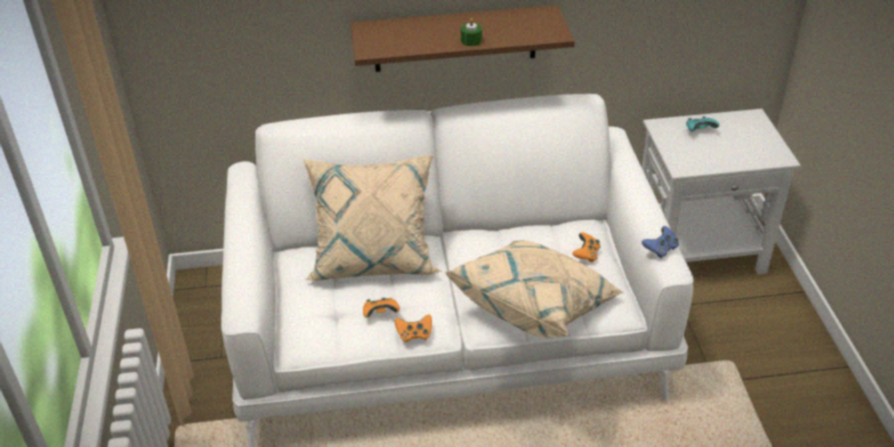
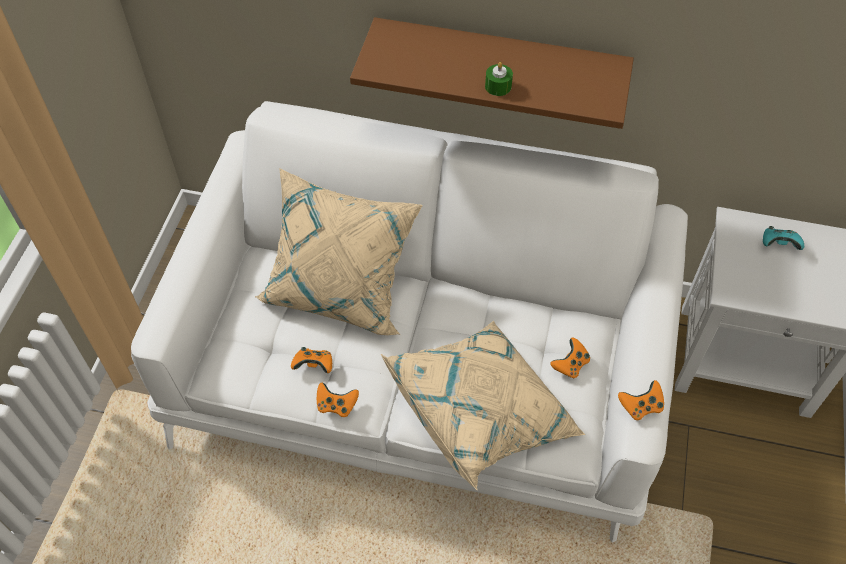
camera: 20 degrees right, 15 degrees up
(660, 249) = (640, 406): blue game controller -> orange game controller

